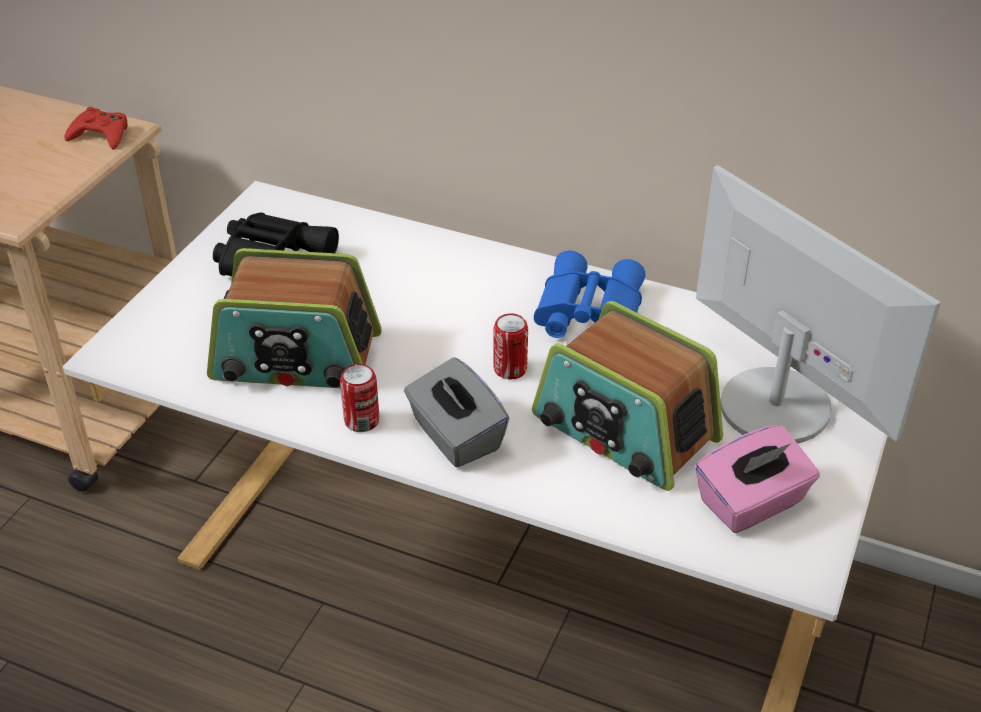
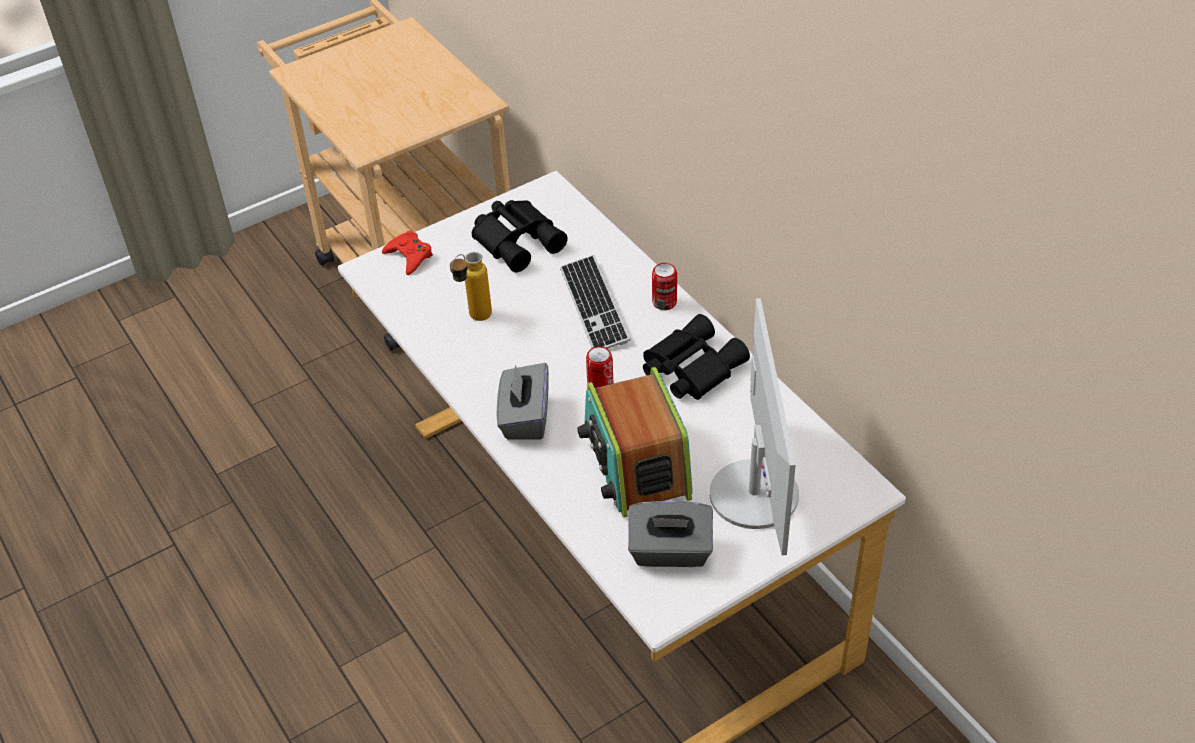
camera: 35 degrees right, 5 degrees up
(101, 135) = (463, 100): red game controller -> red game controller (409, 256)
(296, 358) = (474, 319): radio -> bottle
(362, 421) = (477, 381): can -> can (664, 302)
(425, 293) = (594, 306): none -> keyboard
(586, 313) = (690, 367): blue binoculars -> black binoculars
(752, 503) = (670, 552): pink tissue box -> grey tissue box

